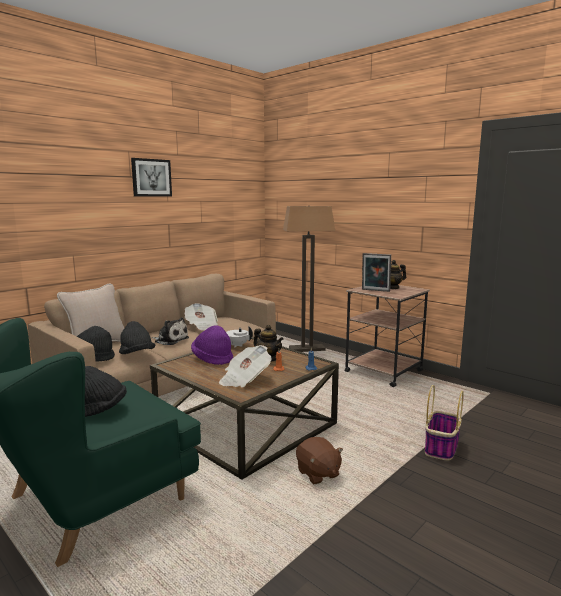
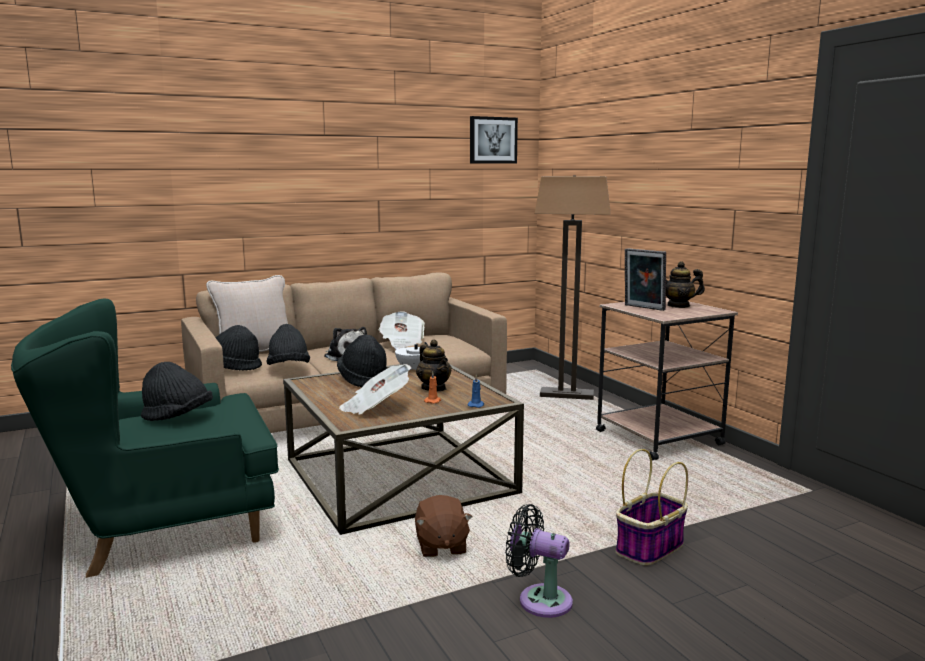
camera: 20 degrees right, 0 degrees up
(151, 177) = (354, 136): picture -> picture (493, 140)
(213, 359) = (364, 380): purple hat -> black hat
(411, 499) = (539, 600): none -> black fan

